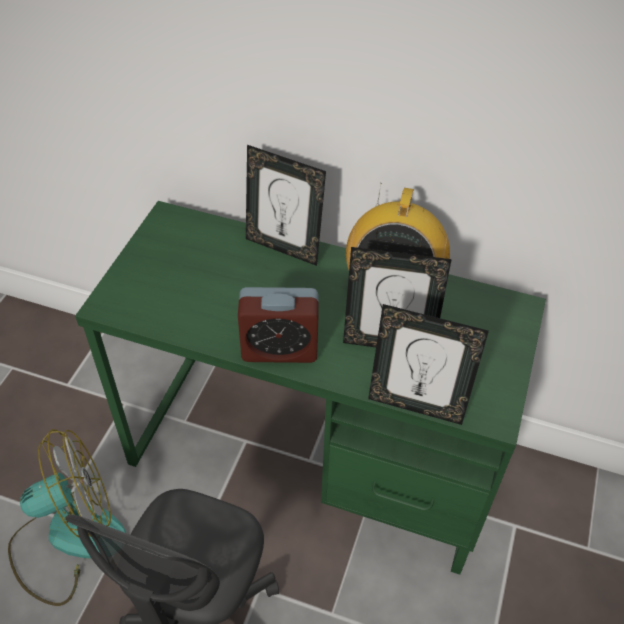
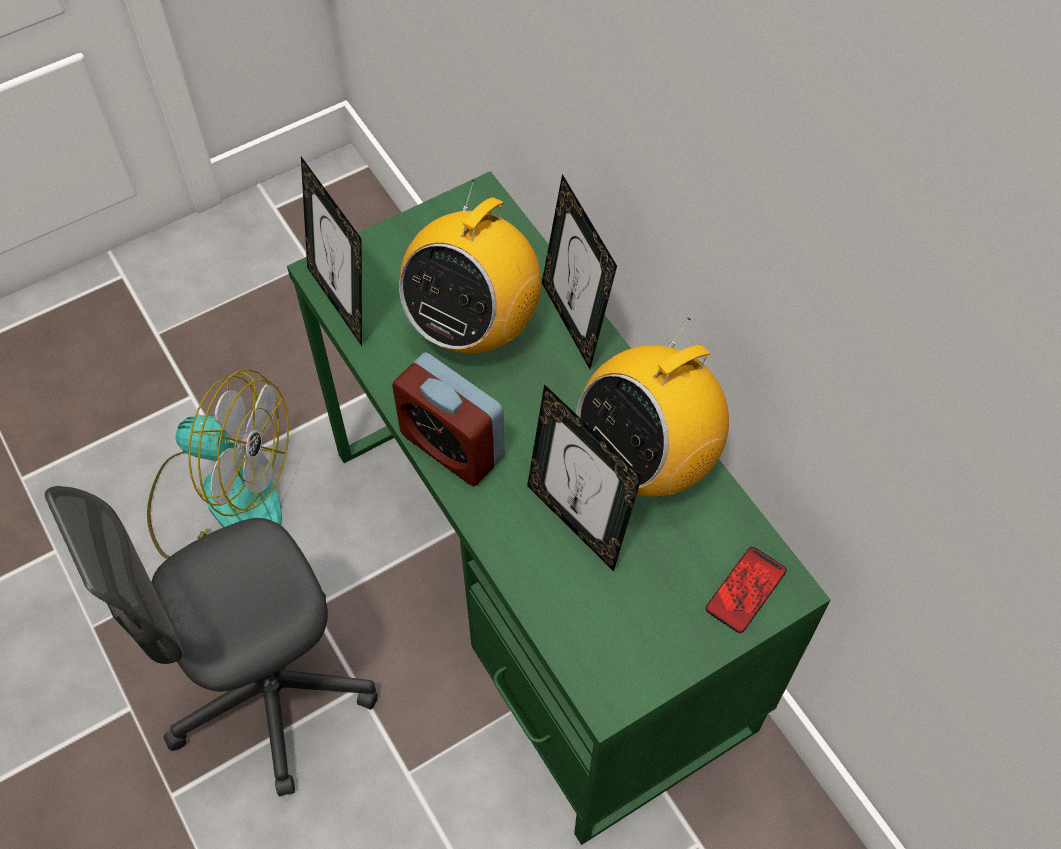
camera: 40 degrees right, 10 degrees up
(228, 281) = (473, 325): none -> radio
(416, 405) = (534, 616): picture frame -> picture frame (342, 302)
(504, 320) = (745, 590): none -> phone

